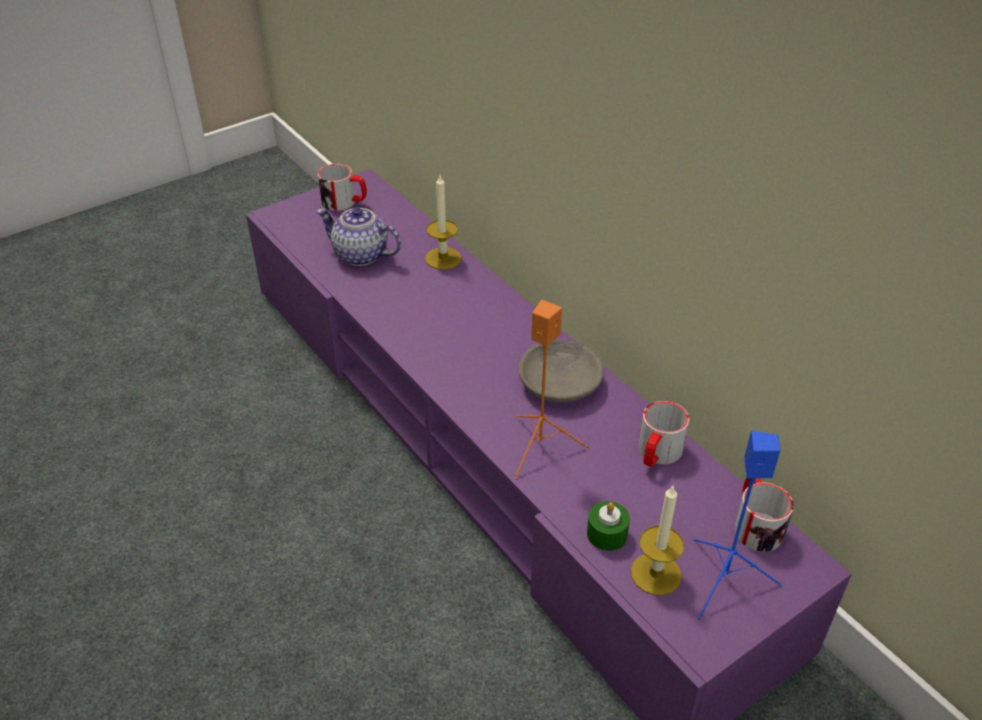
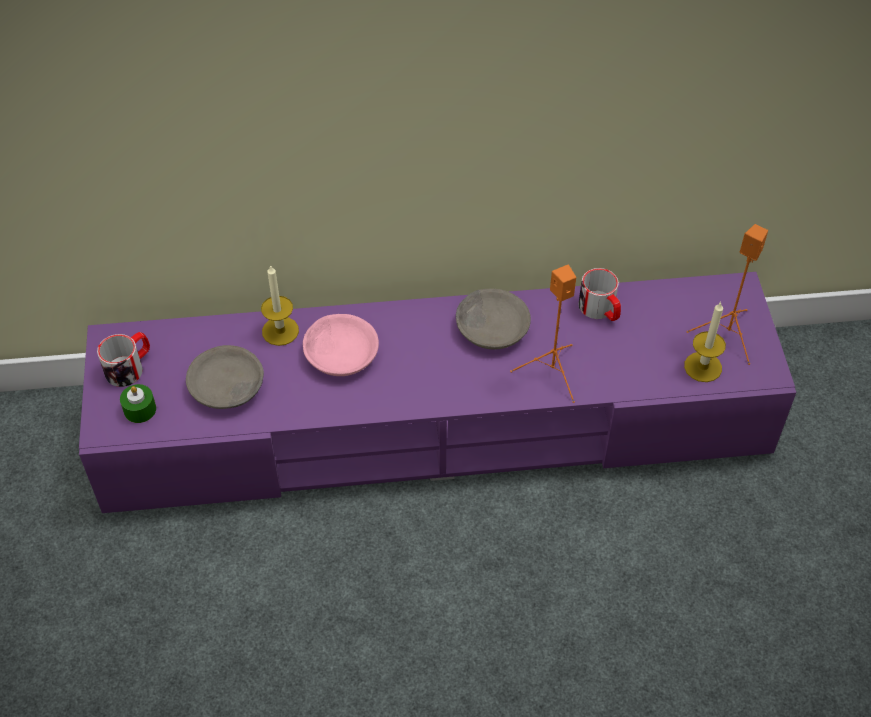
camera: 60 degrees left, 10 degrees up
(361, 255) = (227, 387): teapot -> grey bowl
(447, 300) = (340, 353): none -> pink bowl
(607, 534) = (655, 375): green candle -> green candle (140, 409)
(724, 581) = (728, 335): blue speaker -> orange speaker
(755, 524) = (692, 294): mug -> none

